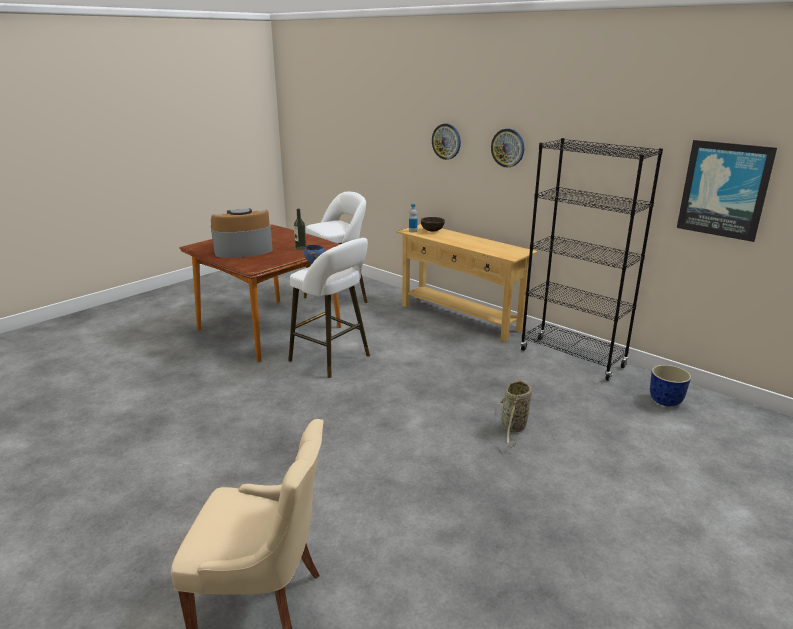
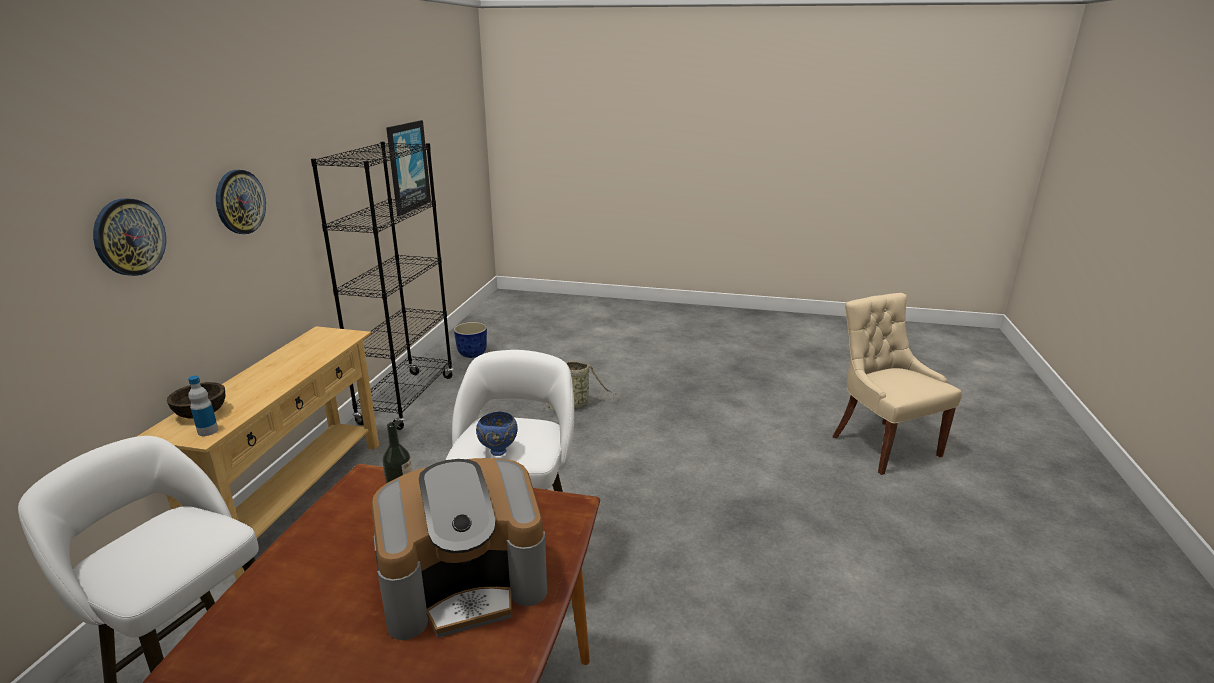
camera: 120 degrees left, 0 degrees up
(243, 250) = (465, 584): coffee machine -> coffee machine turned 60 degrees counterclockwise

